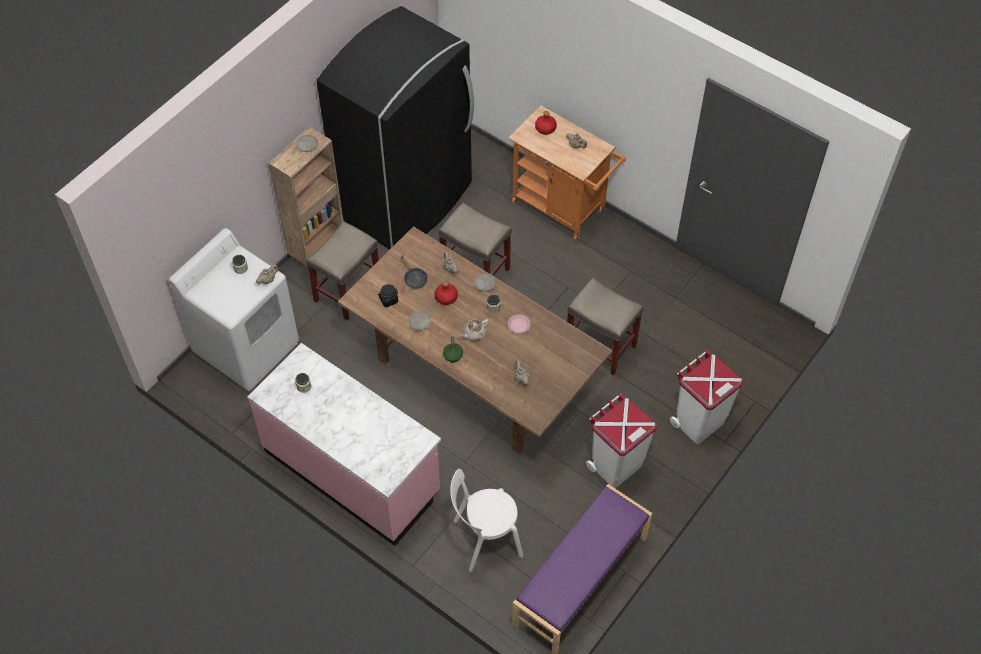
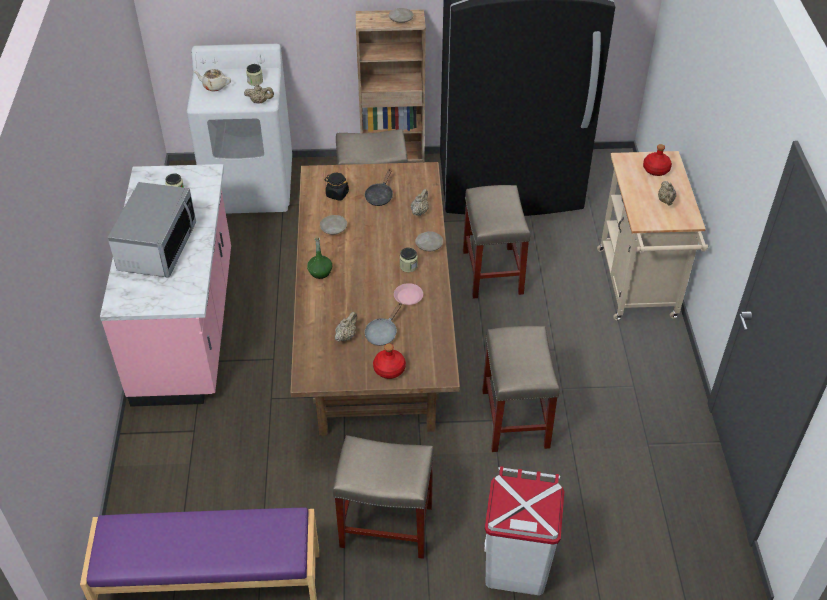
camera: 50 degrees right, 10 degrees down
(352, 429) = (157, 247): none -> microwave
(446, 297) = (383, 228): red bottle -> red bottle (389, 369)
(474, 334) = (362, 271): beige teapot -> beige teapot (214, 86)
(484, 539) = (194, 470): white chair -> none
(536, 358) = (382, 333): none -> grey frying pan
(563, 209) = (638, 288): orange cart -> beige cart
(616, 465) = (385, 526): white trash can -> beige stool

